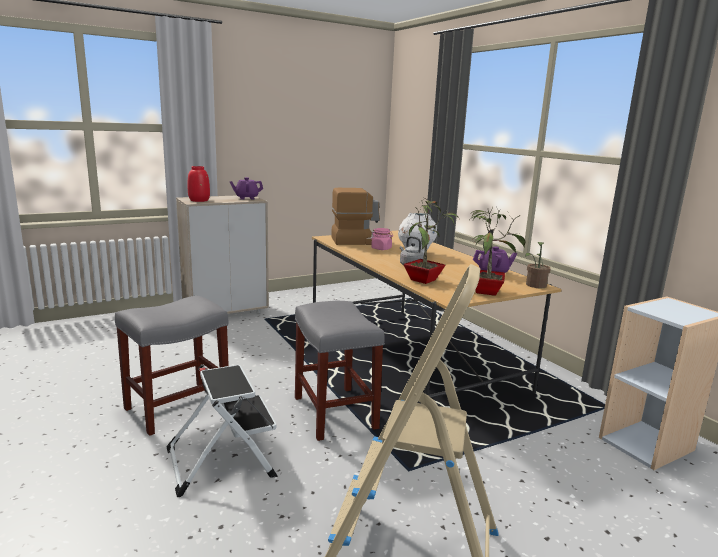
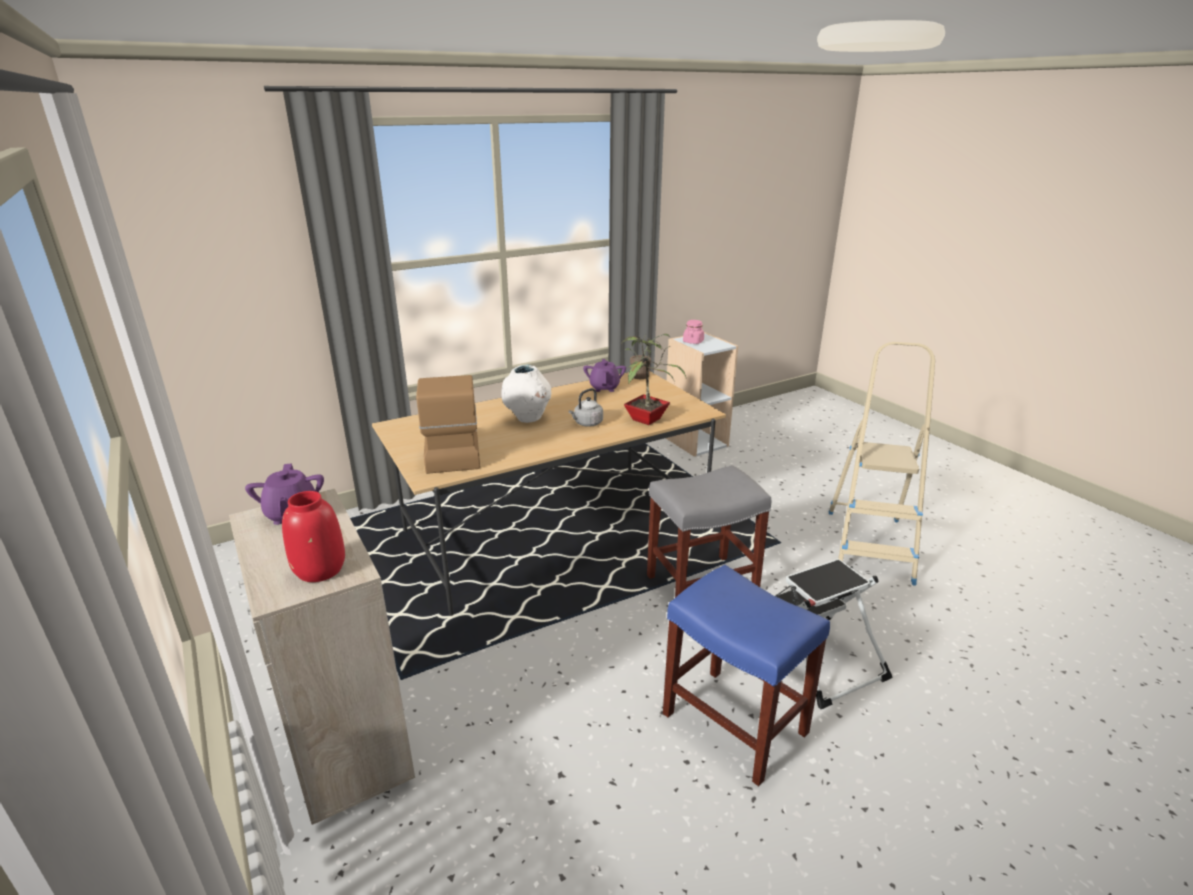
camera: 90 degrees left, 10 degrees up
(178, 406) = (732, 722): grey stool -> blue stool
(381, 248) = (502, 438): pink jar -> pink jar (693, 341)
(486, 291) = (670, 396): potted plant -> none

